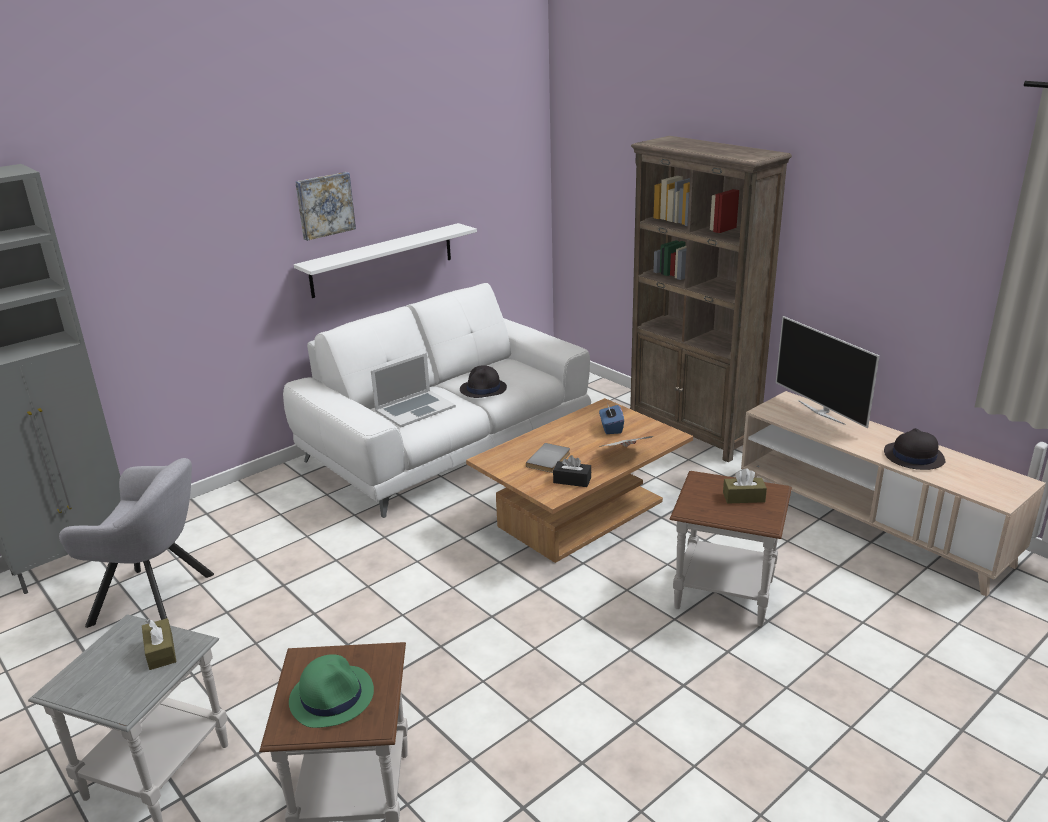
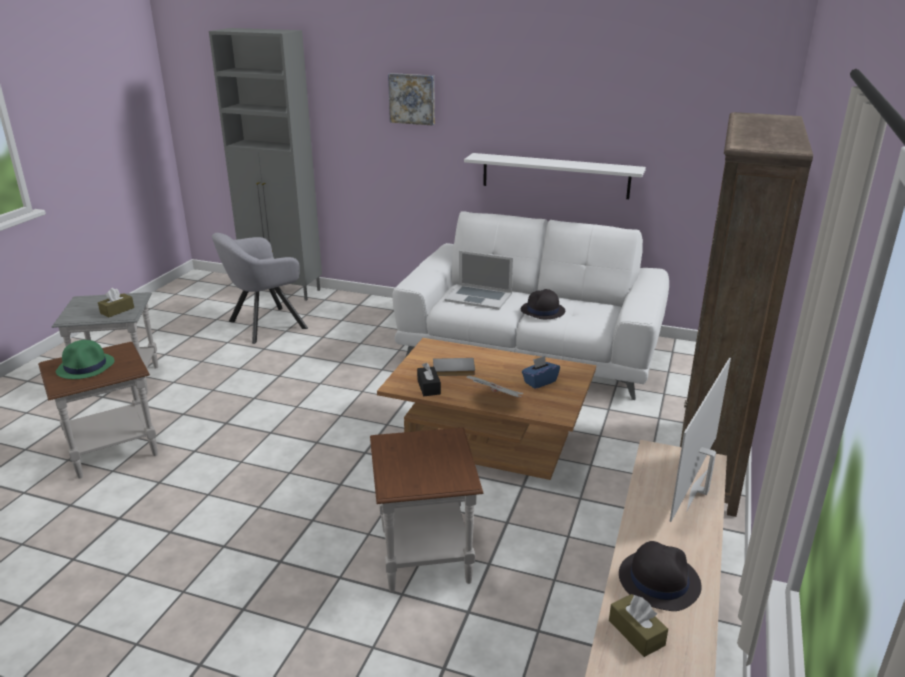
camera: 60 degrees right, 0 degrees up
(159, 600) = (263, 325): grey armchair -> grey armchair turned 75 degrees clockwise
(324, 205) = (508, 112): picture -> picture (412, 98)
(743, 497) = (433, 465): brown tissue box -> brown tissue box (636, 633)

